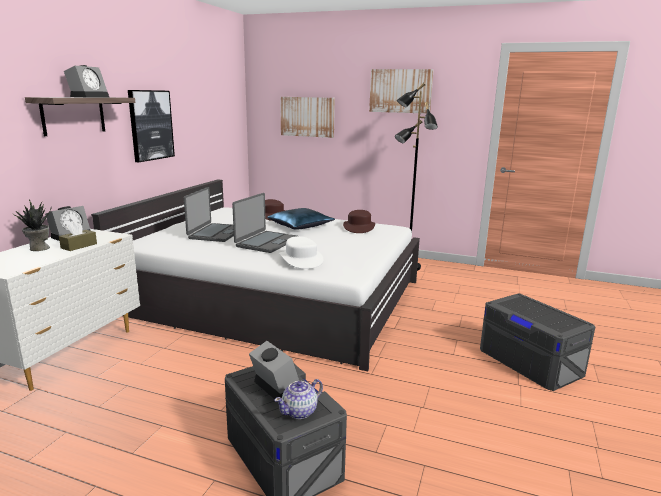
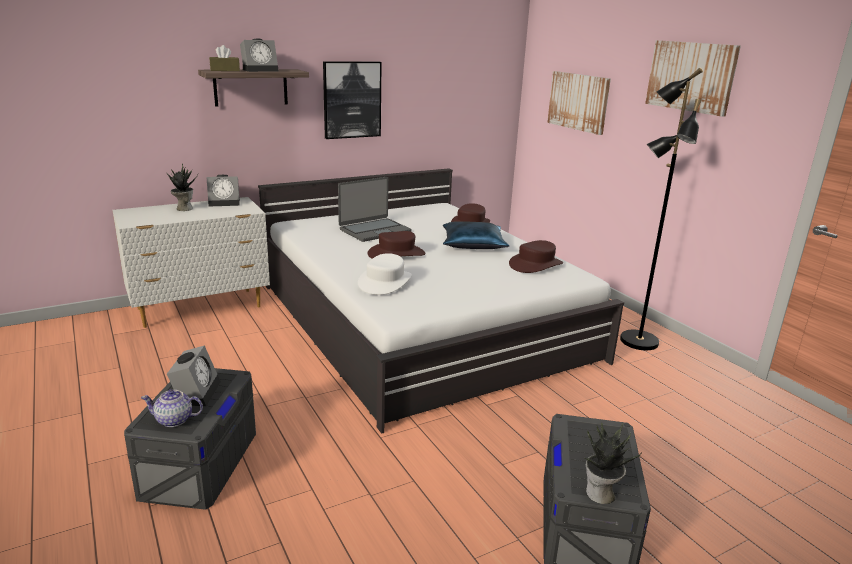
camera: 40 degrees right, 5 degrees up
(79, 246) = (210, 213): brown tissue box -> brown tissue box (225, 70)
(266, 242) = (396, 254): laptop -> brown hat
(570, 327) = (600, 495): none -> potted plant

